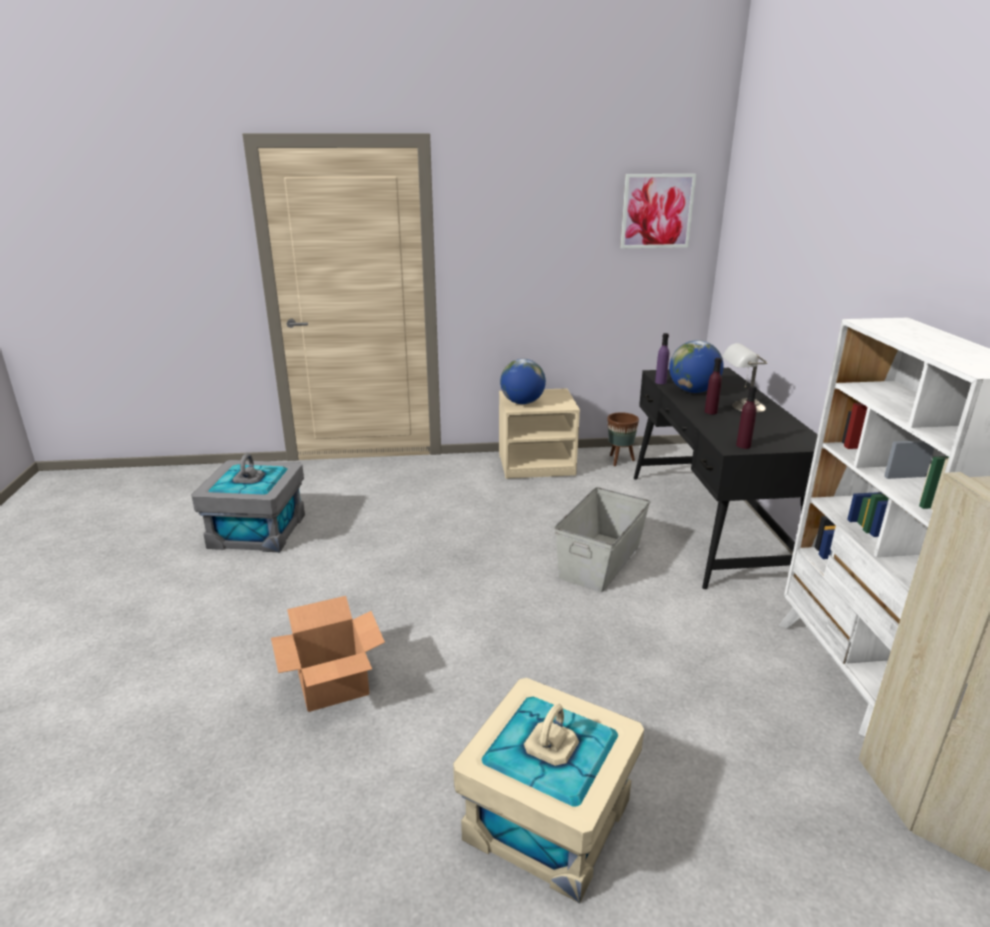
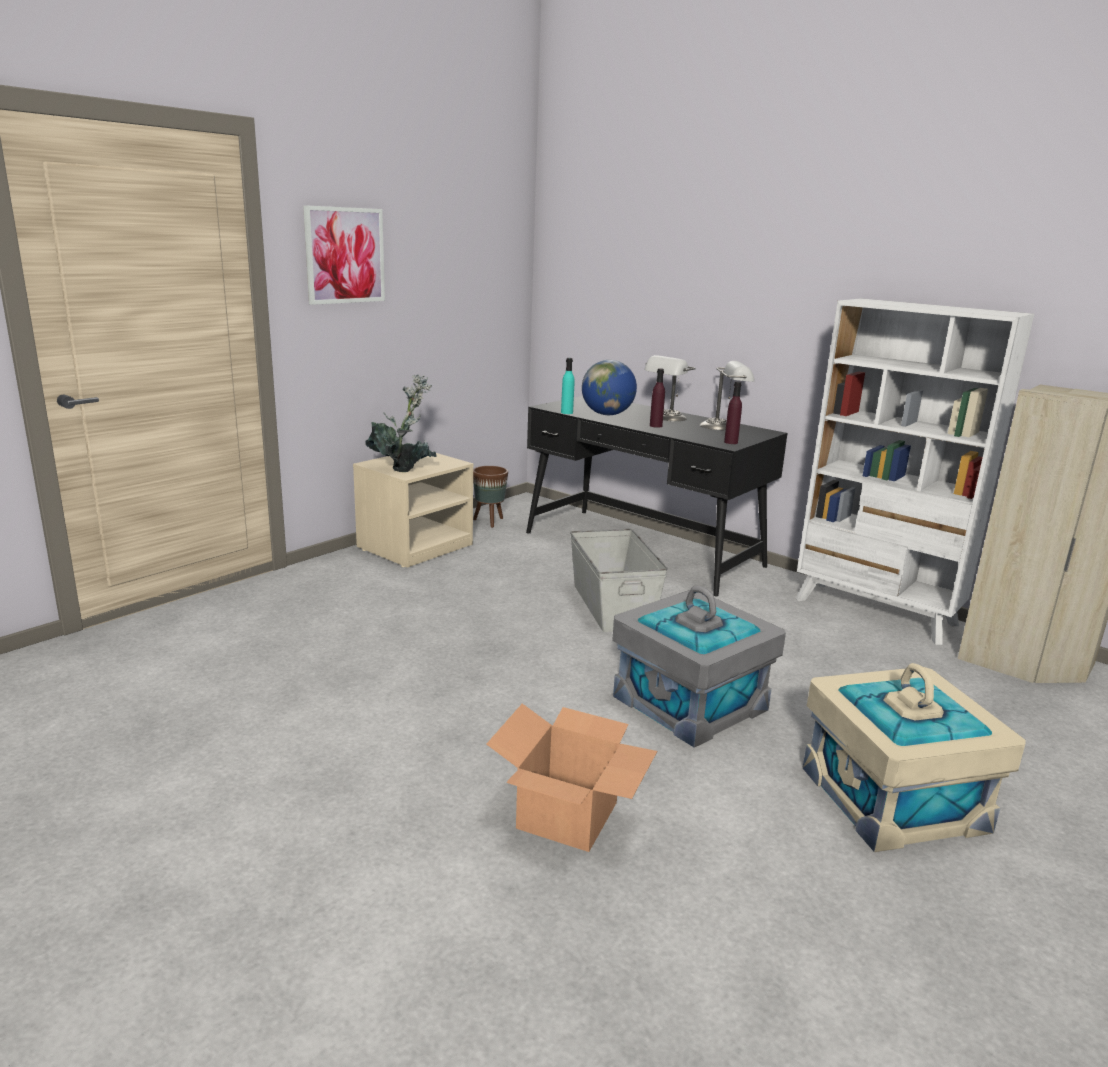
camera: 45 degrees left, 5 degrees down
(258, 531) = (178, 725): grey storage box -> grey storage box (691, 703)
(522, 402) = (404, 469): globe -> potted plant
(657, 211) = (484, 234): picture -> picture (344, 255)
(660, 382) = (567, 412): purple bottle -> turquoise bottle
(781, 427) = (723, 426): none -> white table lamp

